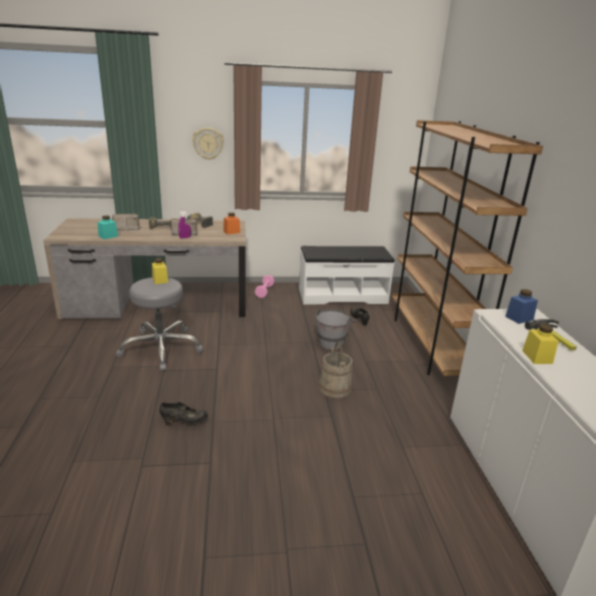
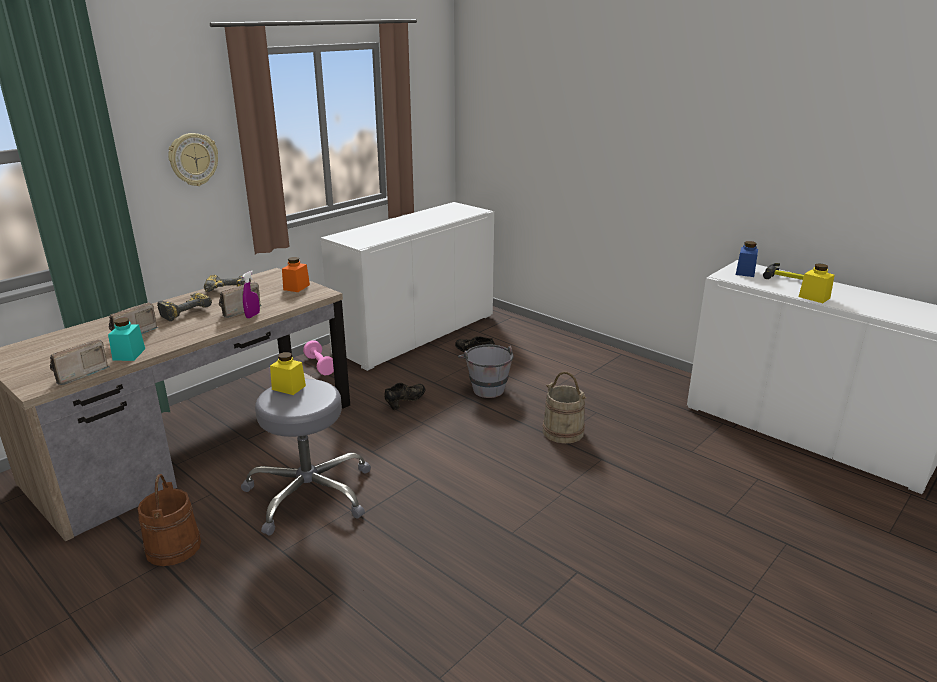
camera: 40 degrees left, 0 degrees up
(77, 237) = (78, 375): none -> radio
(82, 341) = (173, 547): none -> brown bucket
(184, 422) = (484, 553): black shoe -> black shoe (406, 402)
(342, 295) = (416, 334): white bench -> white cabinet
(430, 345) = (573, 349): brown bookcase -> none

